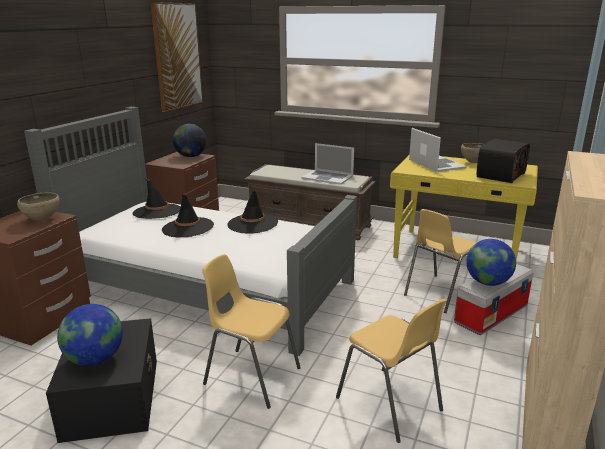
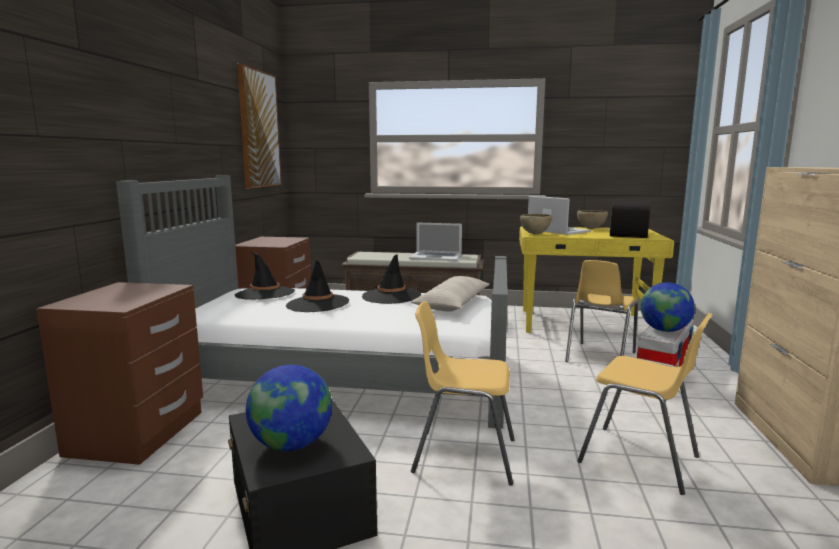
camera: 15 degrees left, 10 degrees down
(42, 219) = (150, 290): brown bowl -> brown bowl (535, 234)
(190, 156) = (281, 239): globe -> none
(295, 239) = (452, 304): none -> beige pillow

